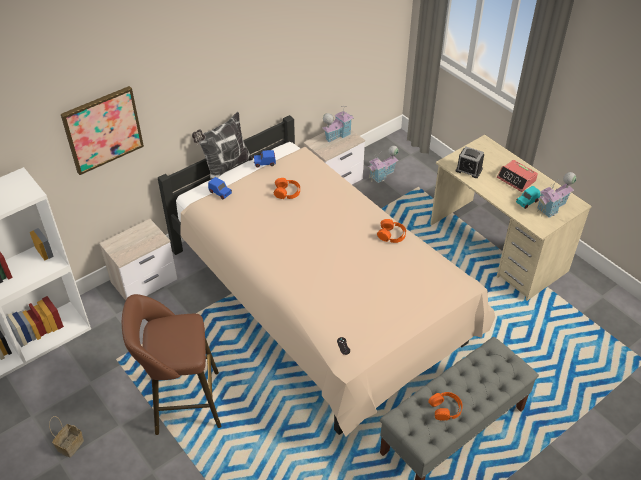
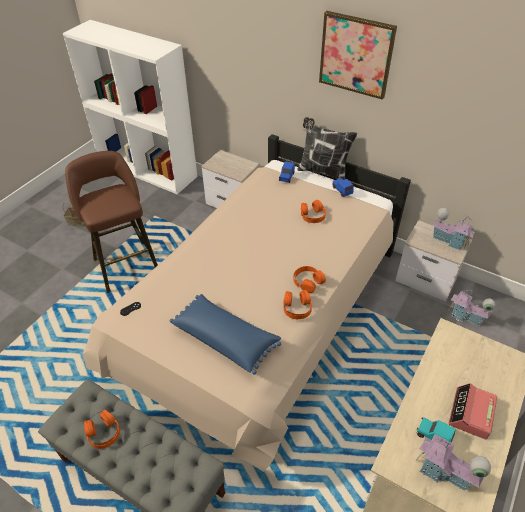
camera: 70 degrees right, 0 degrees up
(102, 129) = (240, 58): picture -> picture (356, 55)
(366, 220) = (308, 281): none -> orange headphones
(405, 286) = (225, 338): none -> blue pillow
(469, 170) = (449, 354): alarm clock -> none

